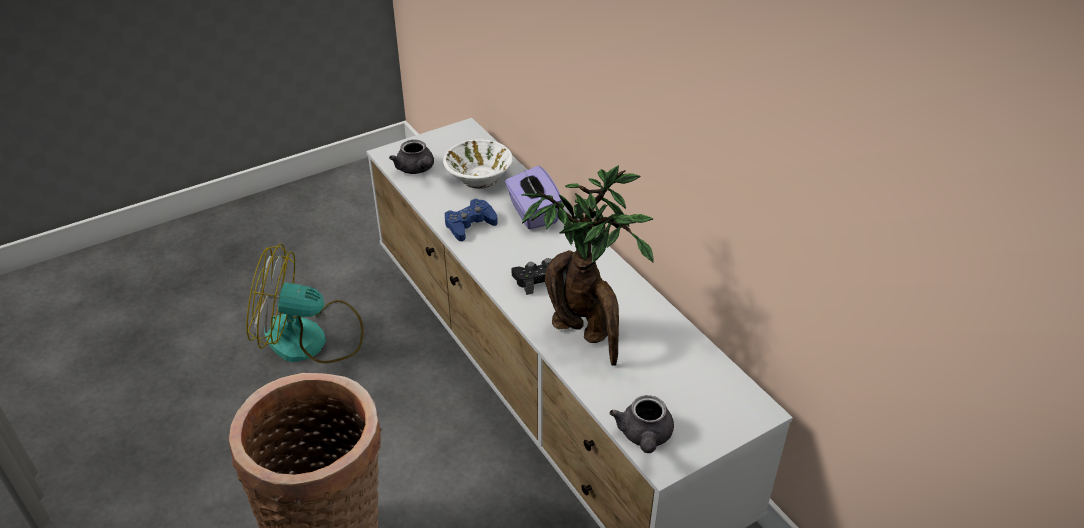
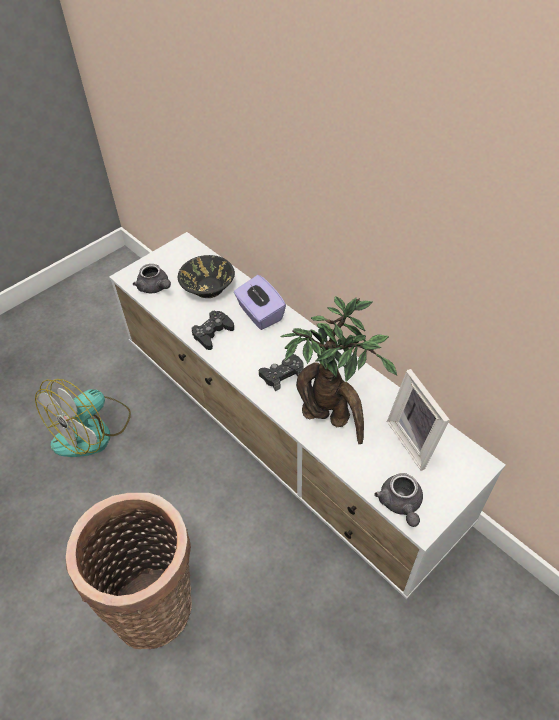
camera: 10 degrees left, 10 degrees up
(311, 339) = (93, 430): fan -> fan turned 45 degrees counterclockwise
(470, 225) = (212, 333): blue game controller -> black game controller
(478, 178) = (207, 288): white bowl -> black bowl
(684, 372) = (415, 440): none -> picture frame

